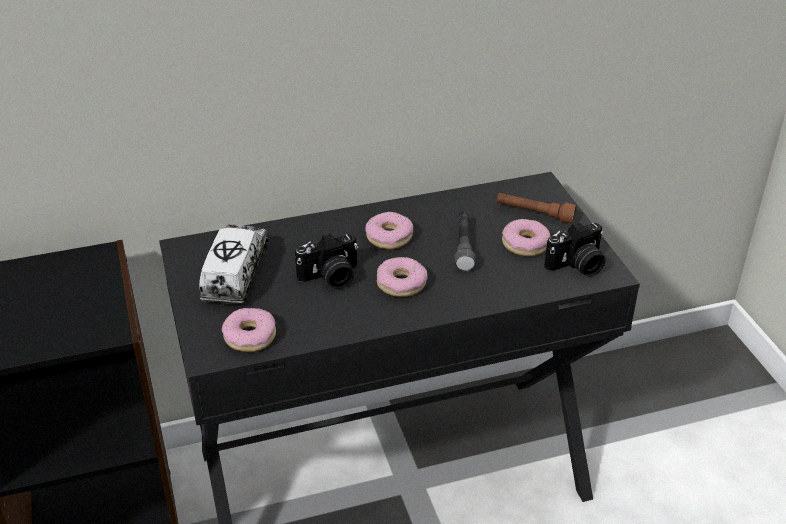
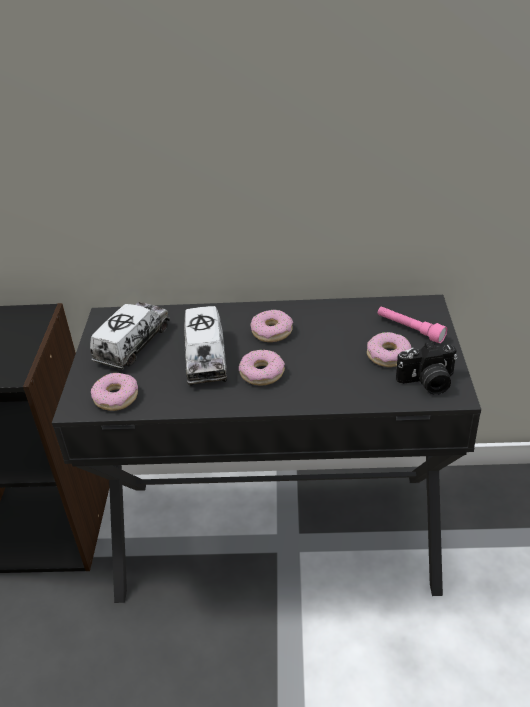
camera: 20 degrees right, 0 degrees up
(330, 277) = (206, 358): camera -> toy truck
(463, 246) = (332, 349): grey flashlight -> none
(534, 214) = (409, 329): brown flashlight -> pink flashlight

